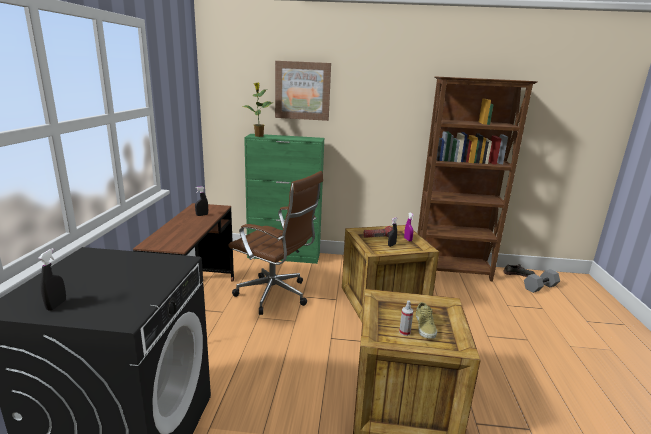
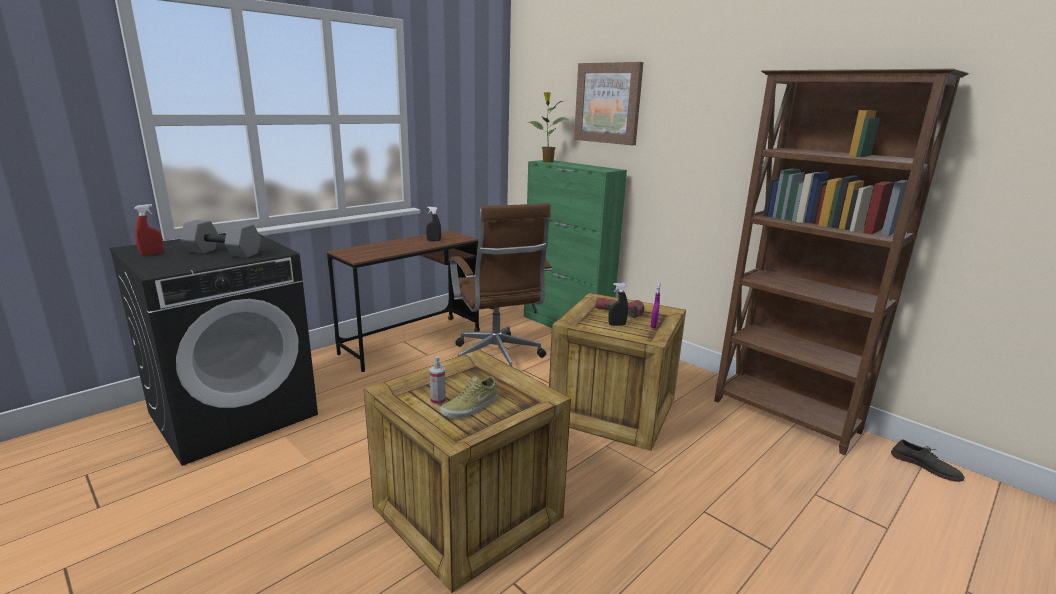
camera: 40 degrees right, 0 degrees up
(56, 305) = (152, 254): black spray bottle -> red spray bottle
(540, 287) = (942, 500): grey dumbbell -> grey dumbbell (224, 252)

